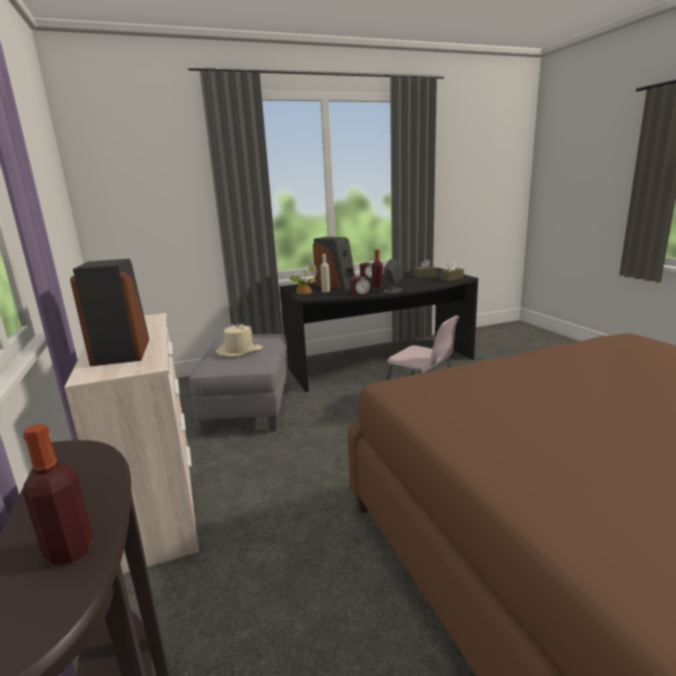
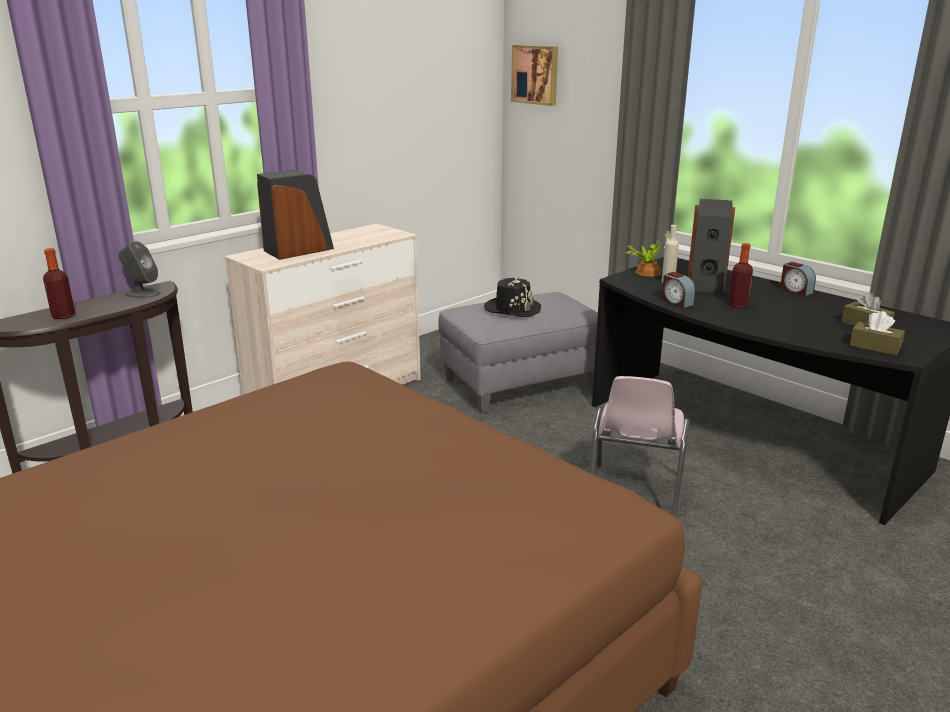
camera: 65 degrees right, 5 degrees up
(111, 181) = (536, 74): none -> picture
(239, 350) = (512, 309): beige hat -> black hat
(392, 290) = (721, 317): grey speaker -> grey speaker (142, 293)

